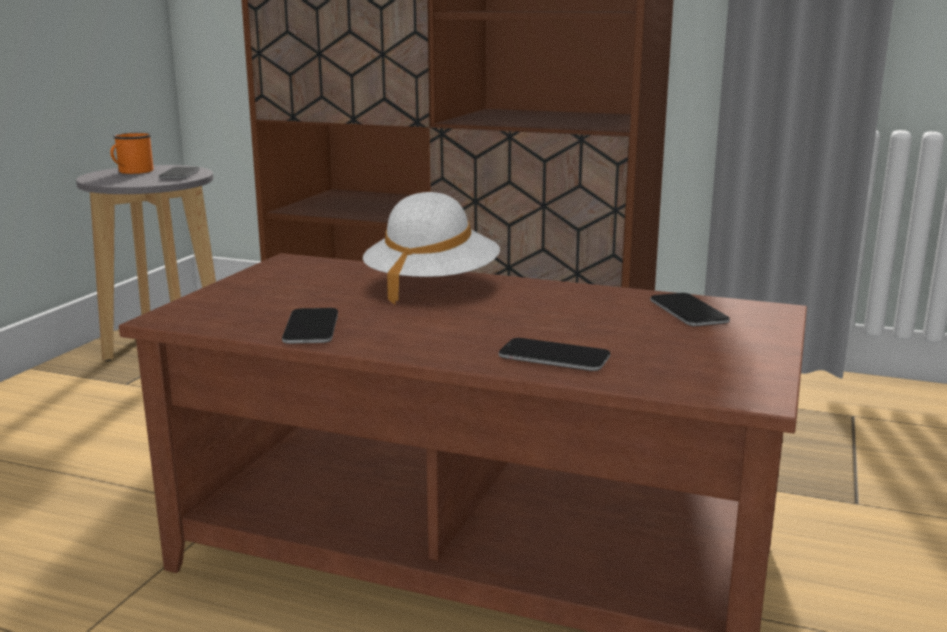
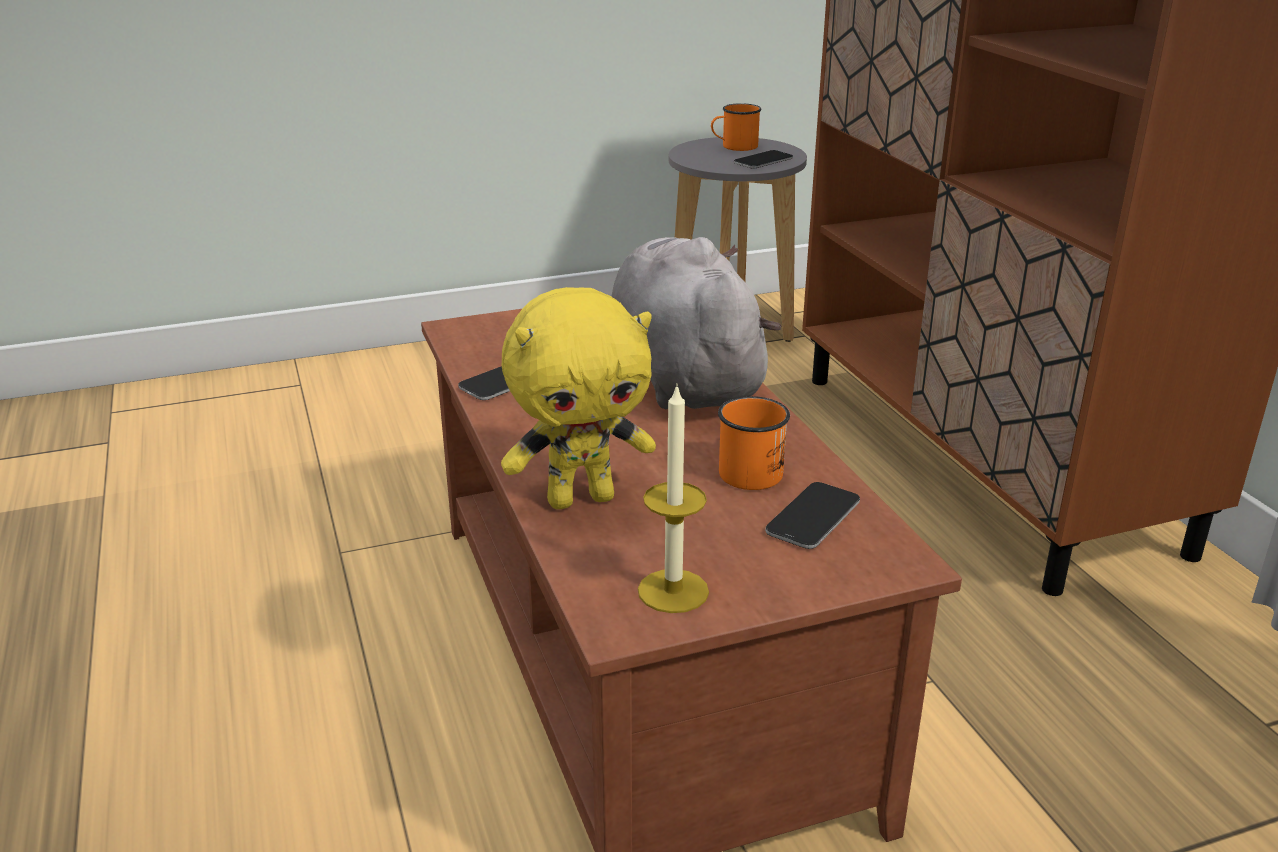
camera: 50 degrees right, 10 degrees up
(431, 286) = (682, 378): white hat -> grey plush toy
(554, 357) = (581, 498): phone -> yellow plush toy
(599, 306) = (753, 468): none -> orange mug
(730, 368) = (673, 591): none -> candle

